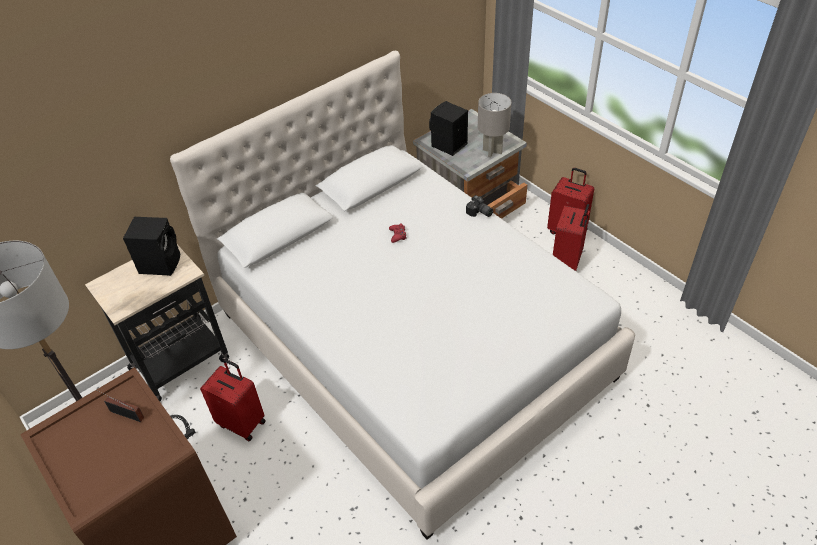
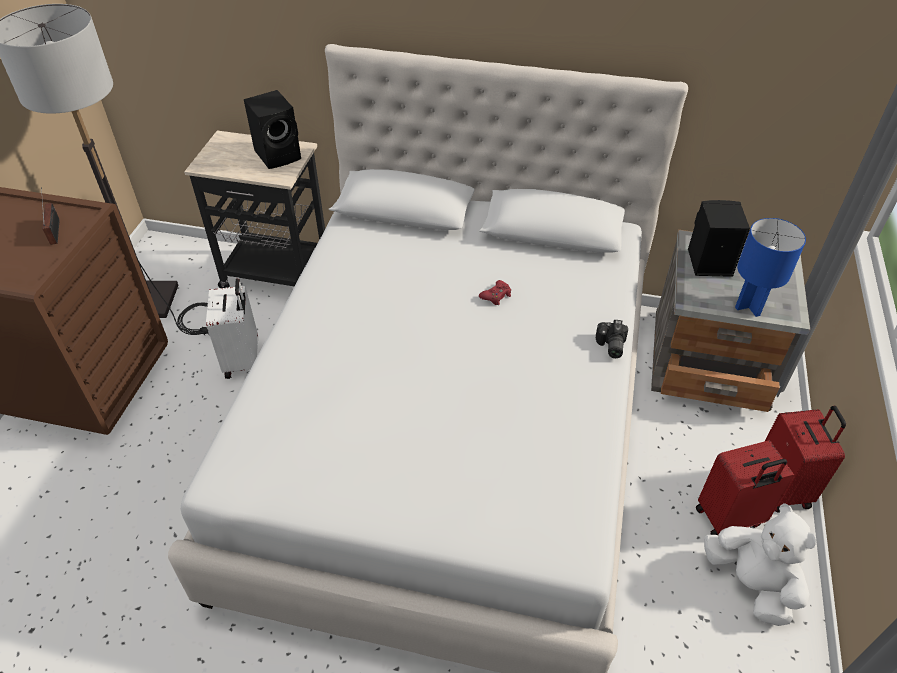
camera: 50 degrees right, 0 degrees up
(242, 422) = (243, 360): red suitcase -> white suitcase
(492, 151) = (749, 305): grey table lamp -> blue table lamp
(607, 278) = (751, 583): none -> white plush toy

